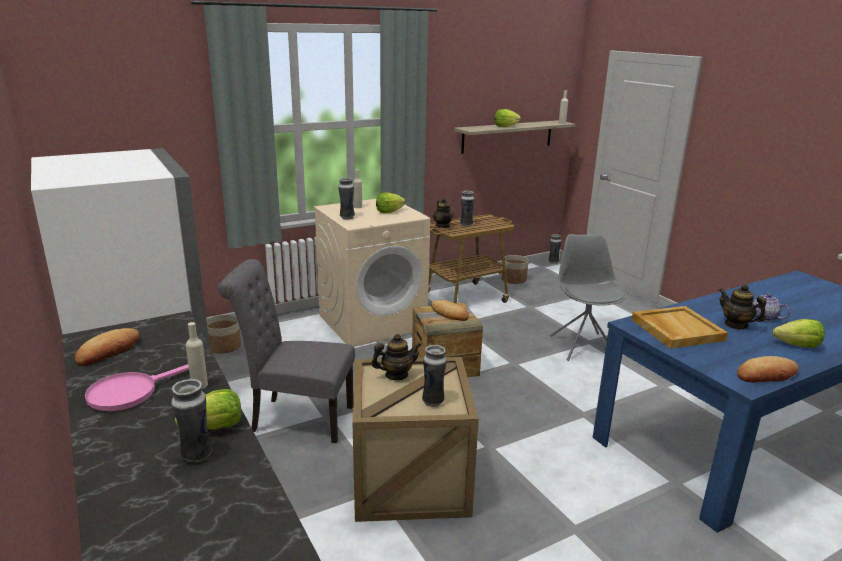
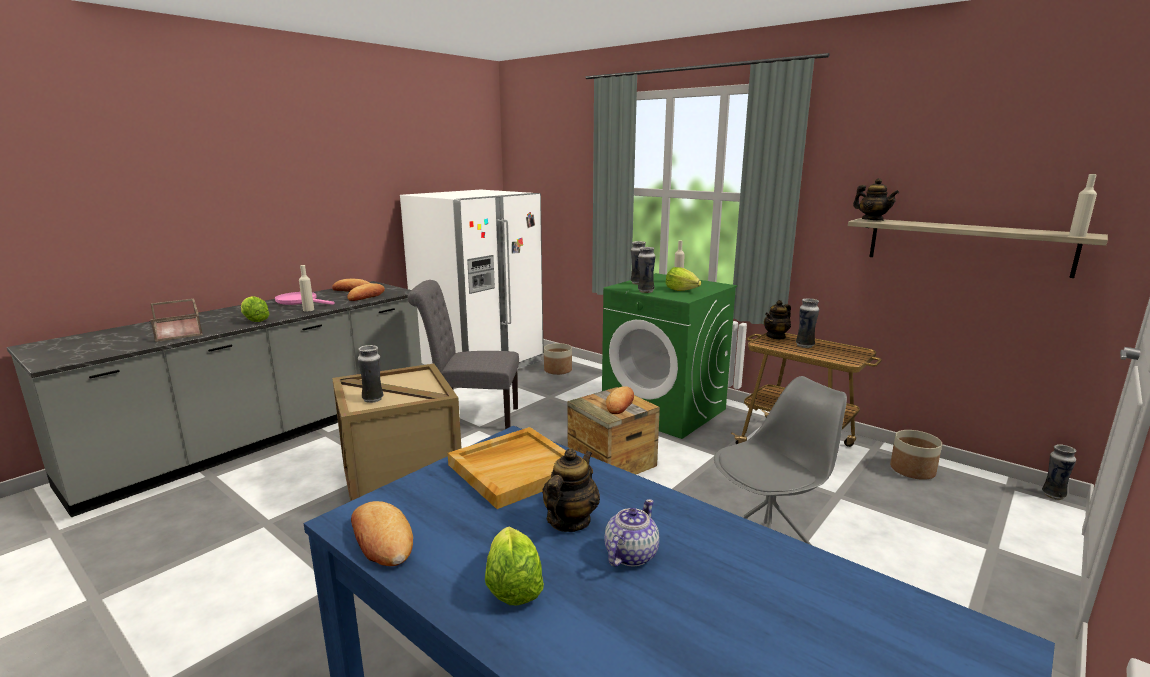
camera: 70 degrees right, 5 degrees down
(168, 343) = (366, 296): none -> bread
(195, 499) = (179, 329): none -> brown tray
(196, 455) = (223, 322): vase -> vase (645, 291)
(296, 418) = (471, 418): grey chair -> grey chair turned 75 degrees counterclockwise
(372, 322) = (665, 410): beige washing machine -> green washing machine
(396, 375) = (415, 381): teapot -> teapot (872, 220)
(505, 126) = (937, 225): lettuce -> none

